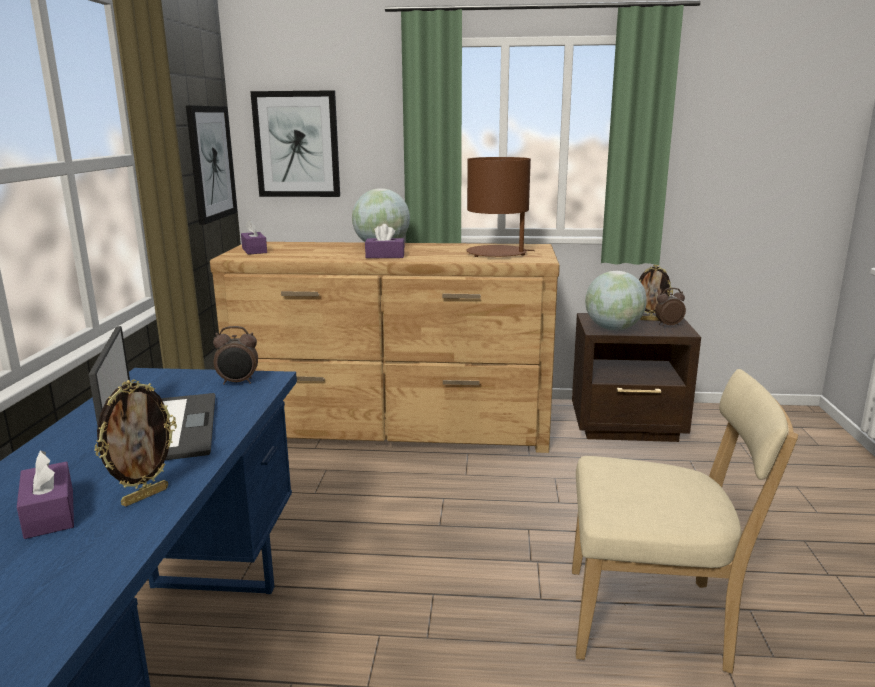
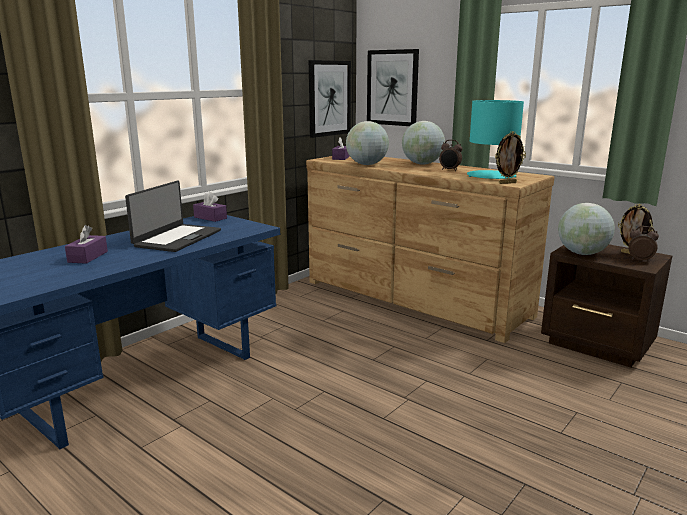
camera: 35 degrees right, 0 degrees up
(145, 496) = (126, 260): picture frame -> picture frame (507, 183)
(238, 382) = (243, 226): alarm clock -> alarm clock (449, 170)
(315, 256) = (367, 164): none -> globe
(385, 256) = (409, 169): purple tissue box -> purple tissue box (210, 218)
(497, 253) = (491, 176): brown table lamp -> turquoise table lamp
(655, 620) = (442, 459): beige chair -> none

